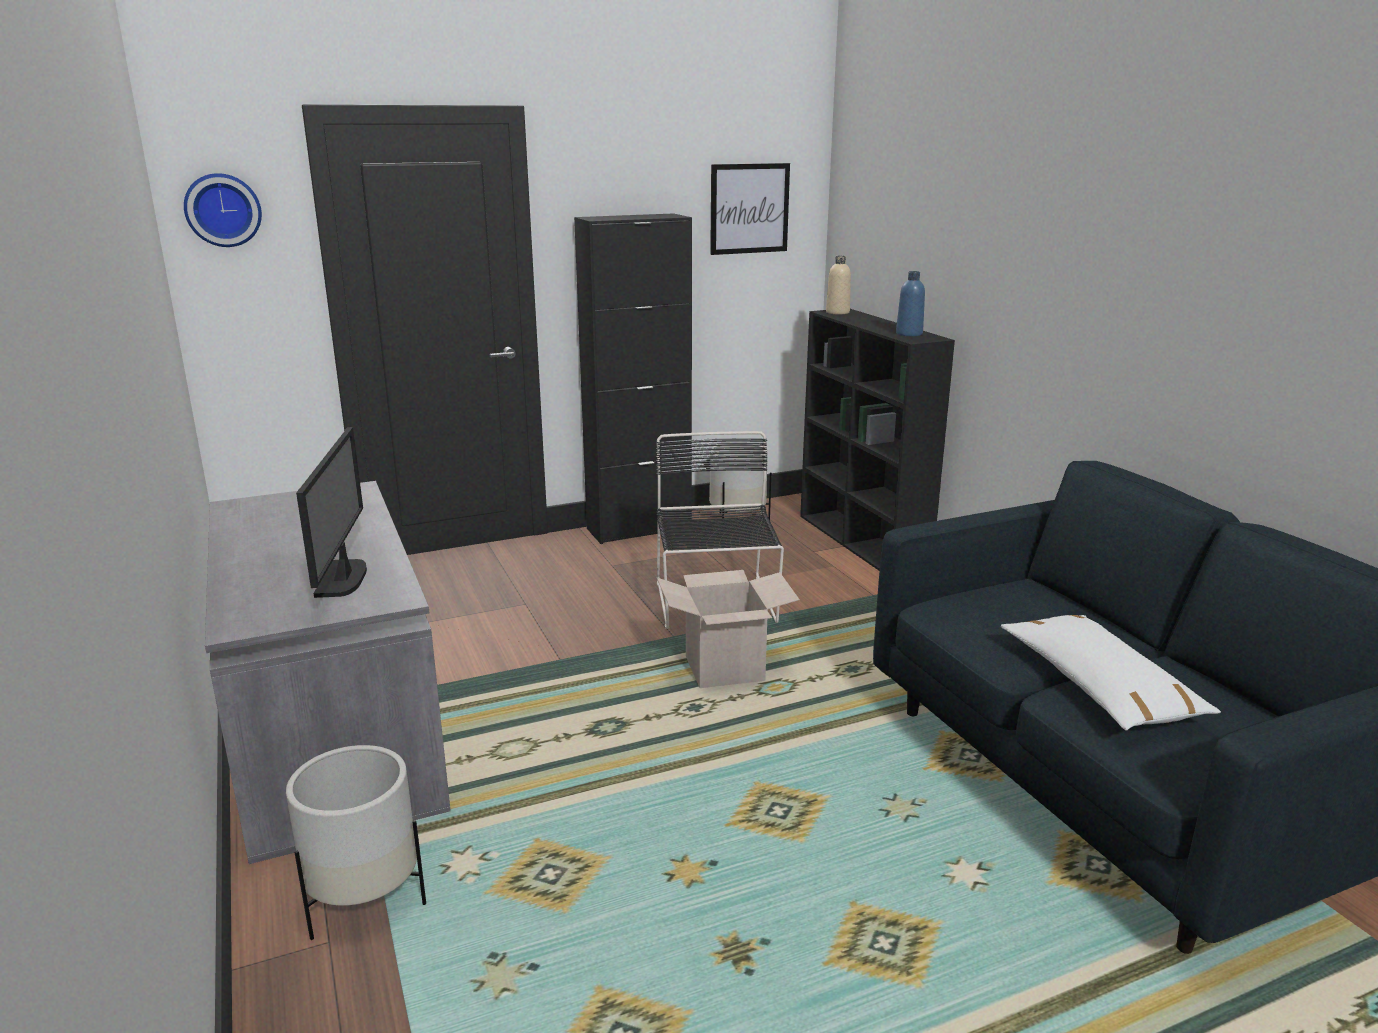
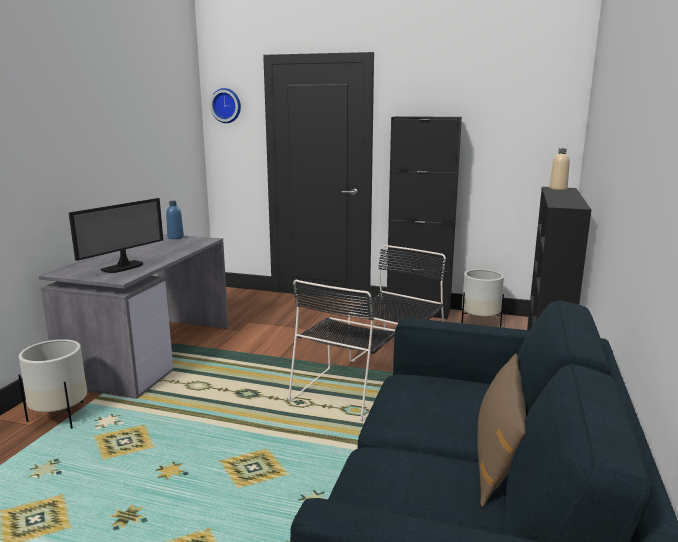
camera: 40 degrees right, 5 degrees down
(724, 670) = (345, 391): cardboard box -> black chair
(749, 208) = (520, 116): picture -> none
(909, 334) = (567, 203): blue bottle -> blue bottle (175, 237)
(1098, 687) = (412, 461): white pillow -> none
(1140, 648) = (498, 455): none -> brown pillow

